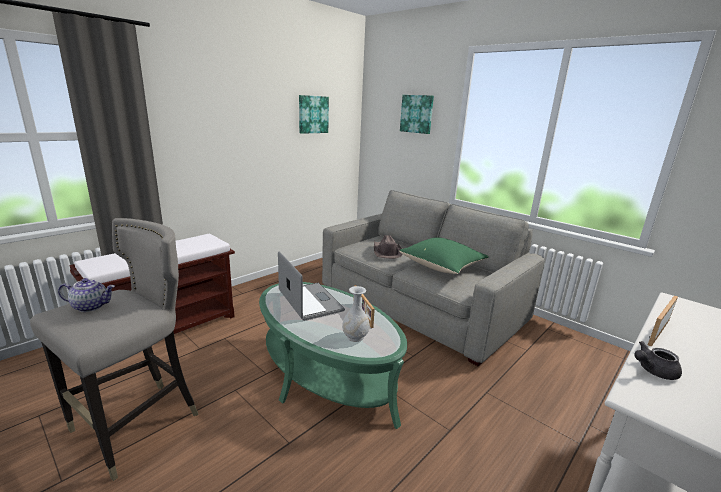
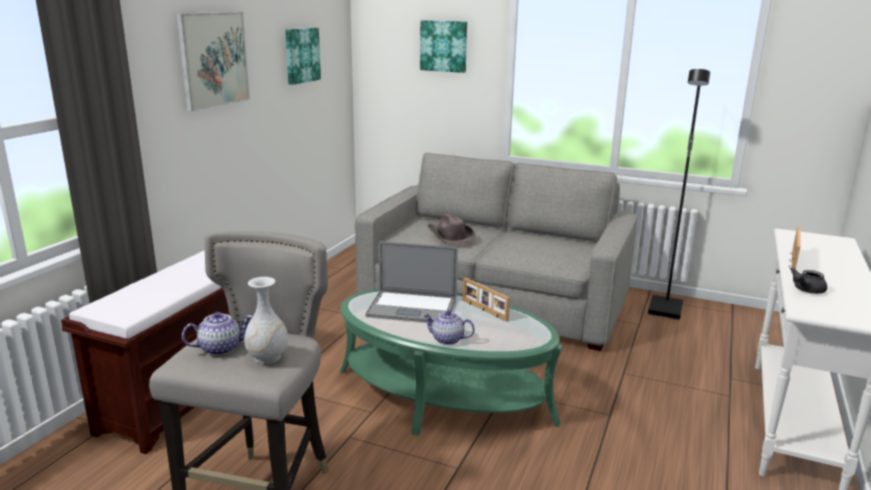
camera: 20 degrees left, 0 degrees up
(231, 108) = (213, 59): none -> picture
(310, 301) = (412, 308): laptop -> laptop turned 150 degrees clockwise
(310, 333) = (447, 339): none -> teapot
(355, 337) = (499, 333): white vase -> white vase (268, 357)
(443, 267) = (530, 244): green pillow -> none
(559, 342) = (666, 310): none -> black floor lamp

